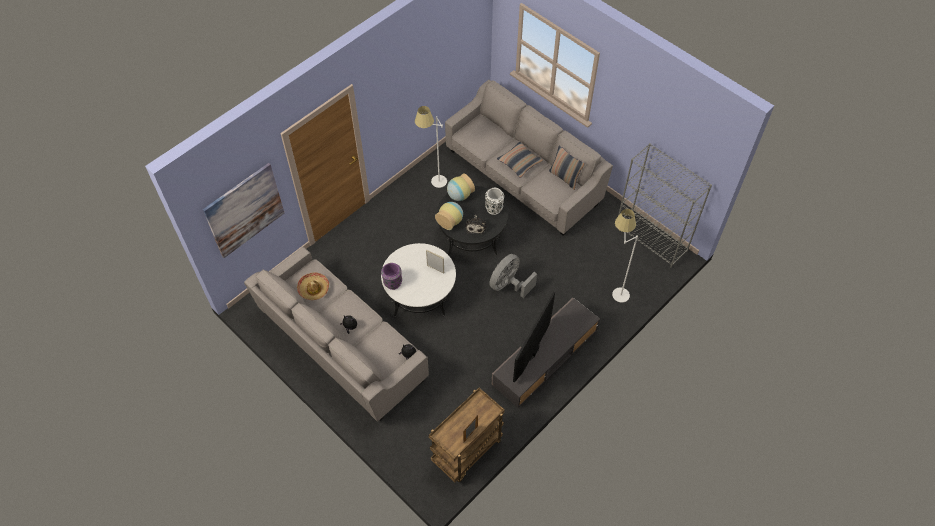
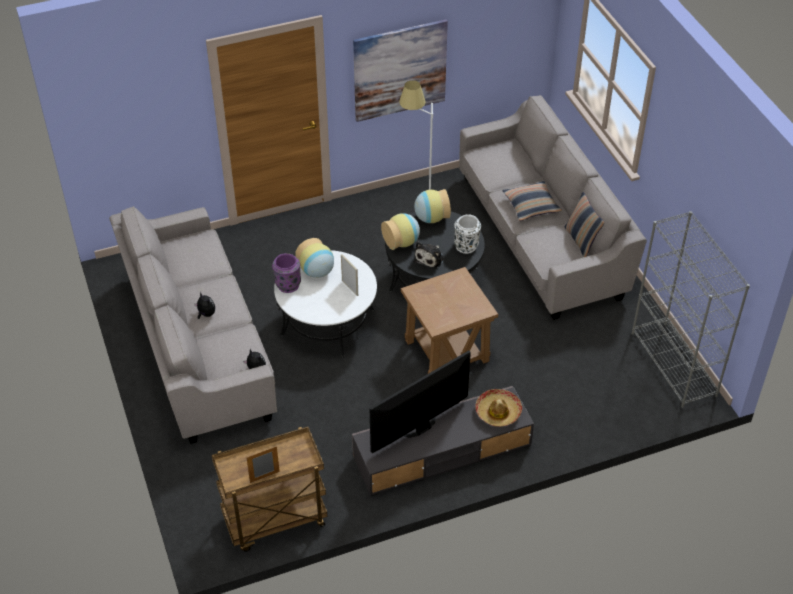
camera: 25 degrees right, 10 degrees down
(244, 210) = (138, 126): picture -> picture (400, 70)
(313, 289) = (191, 259): hat -> hat (498, 412)
(406, 265) = (317, 272): none -> vase
(509, 285) = (446, 351): grey fan -> brown side table
(614, 290) = (584, 407): white floor lamp -> none

